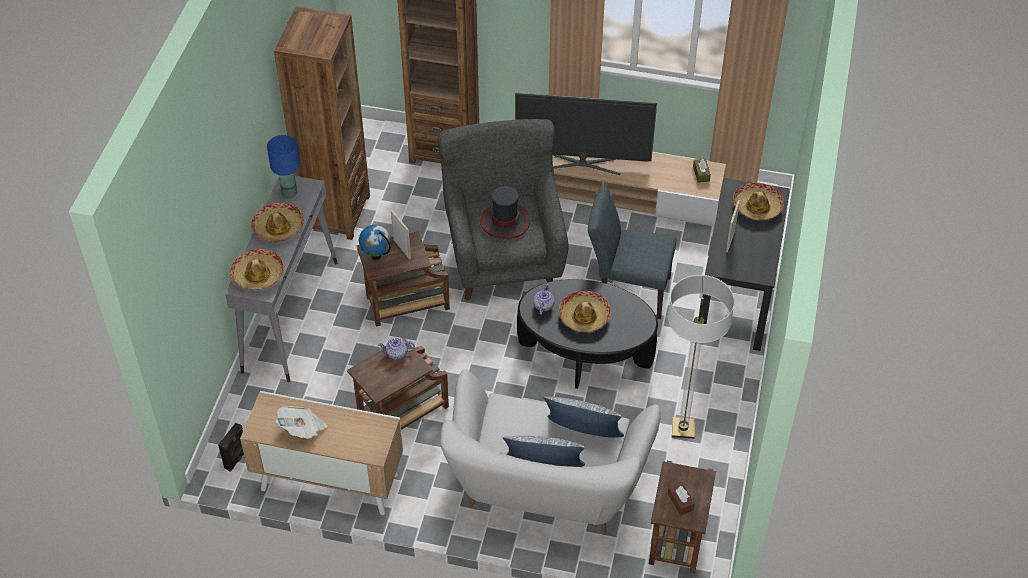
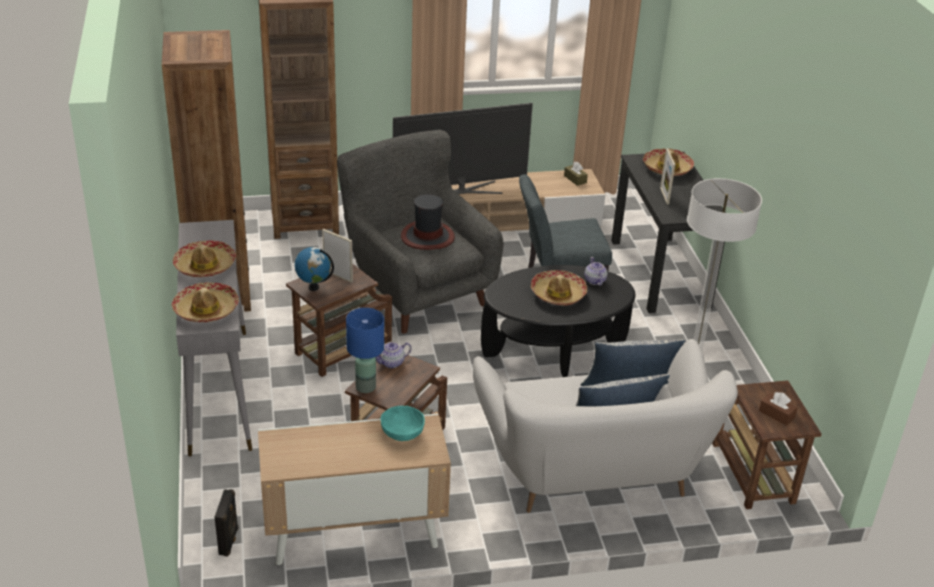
camera: 25 degrees left, 15 degrees down
(289, 192) = (199, 235): blue table lamp -> blue table lamp (365, 386)
(302, 429) = (333, 452): newspaper -> none
(362, 427) = (402, 433): none -> turquoise bowl
(543, 306) = (511, 295): teapot -> teapot (594, 281)

